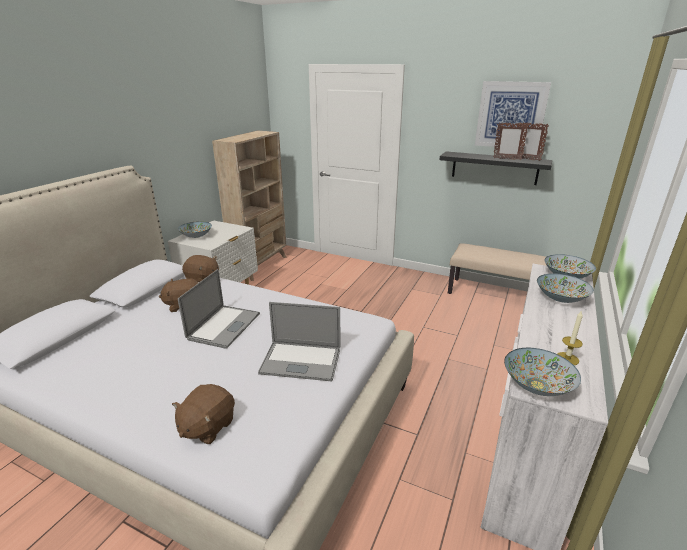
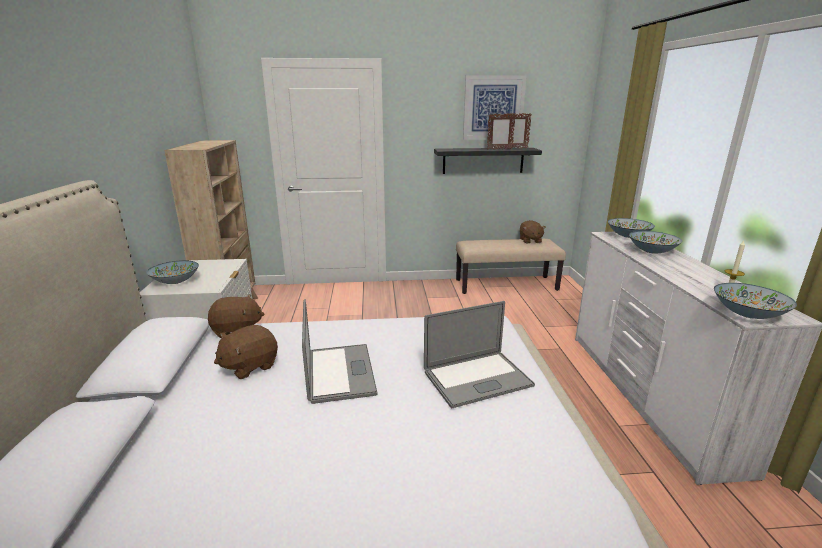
camera: 30 degrees left, 5 degrees down
(207, 426) = (474, 490): brown plush toy -> brown plush toy (530, 240)

